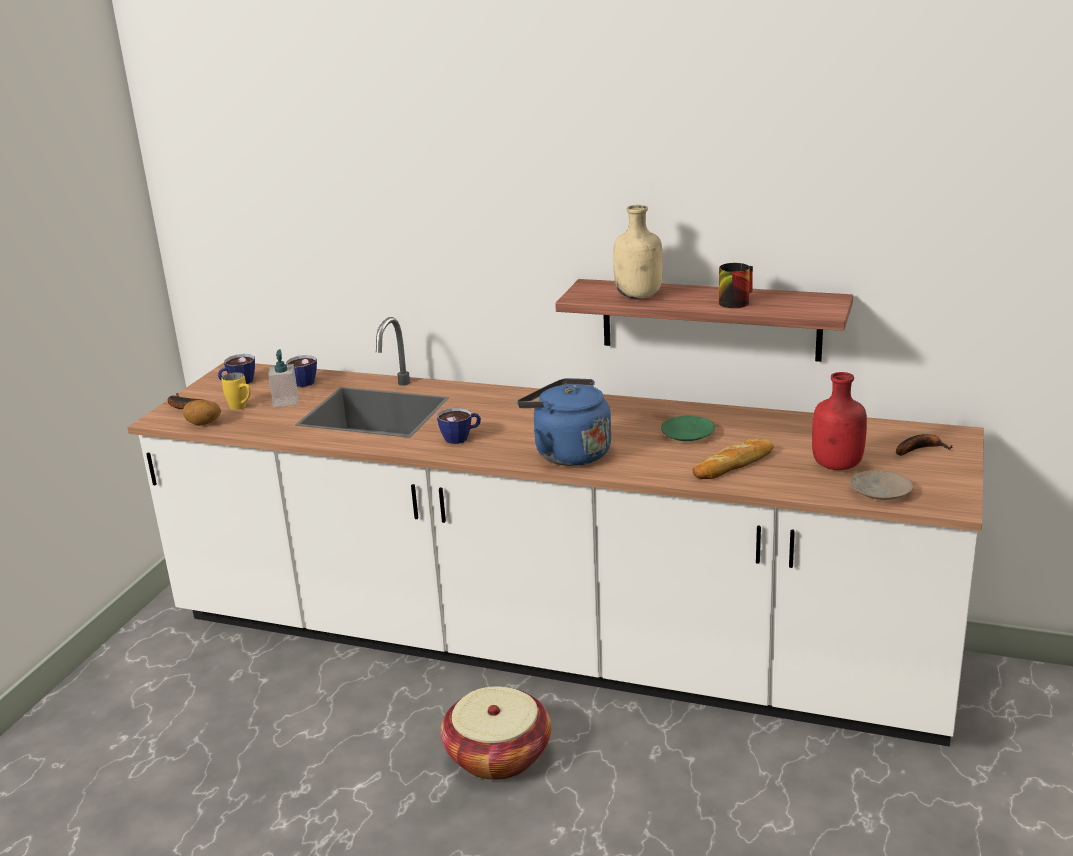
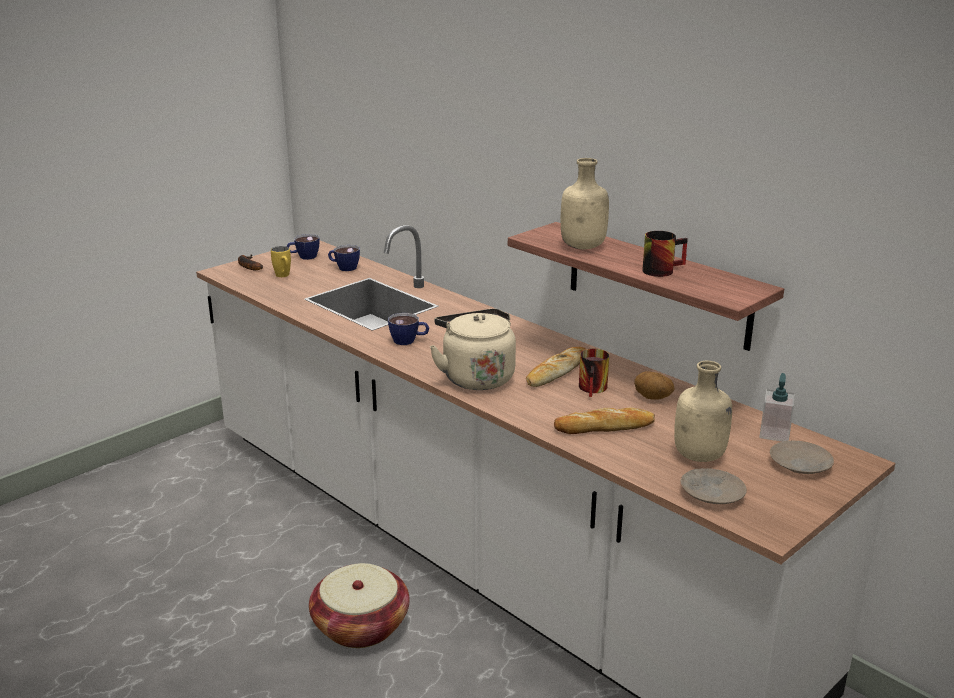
camera: 25 degrees right, 0 degrees up
(203, 424) = (245, 282): potato -> potato (652, 398)
(286, 401) = (318, 279): soap dispenser -> soap dispenser (774, 433)
(568, 453) = (476, 377): blue kettle -> beige kettle
(636, 428) = (556, 371): none -> bread
(688, 434) = (595, 389): green plate -> mug
(838, 466) = (700, 456): red bottle -> beige bottle
(920, 449) = (800, 464): banana -> beige plate

